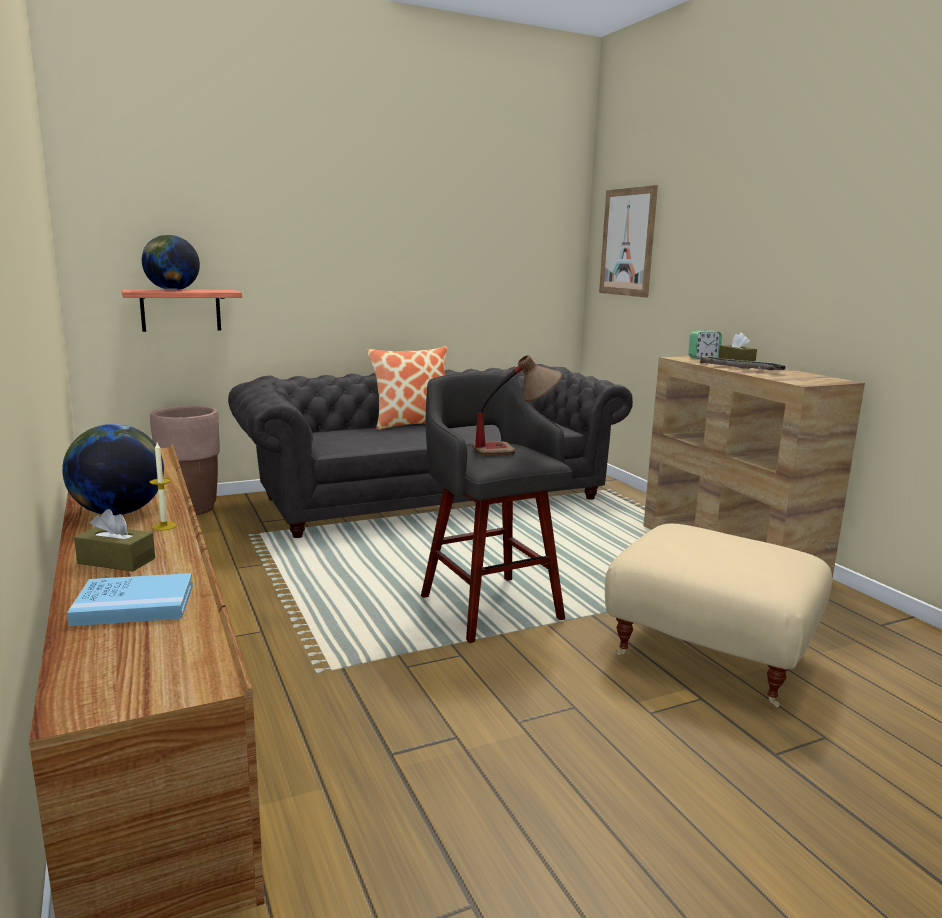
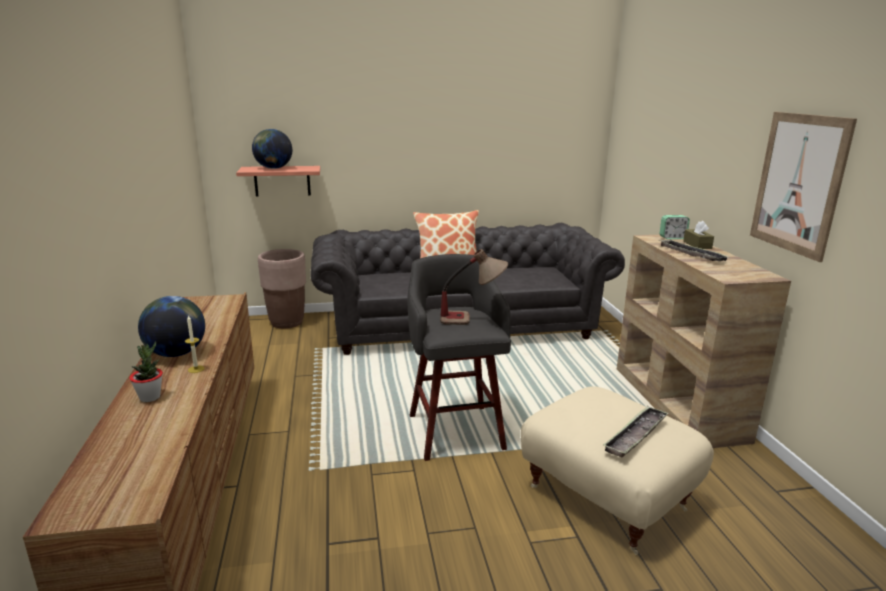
camera: 15 degrees right, 5 degrees up
(116, 561) = (150, 397): brown tissue box -> potted plant
(134, 604) = (138, 436): blue book -> none
(627, 242) = (637, 126): picture -> picture (798, 183)
(754, 561) = (635, 435): none -> tray

